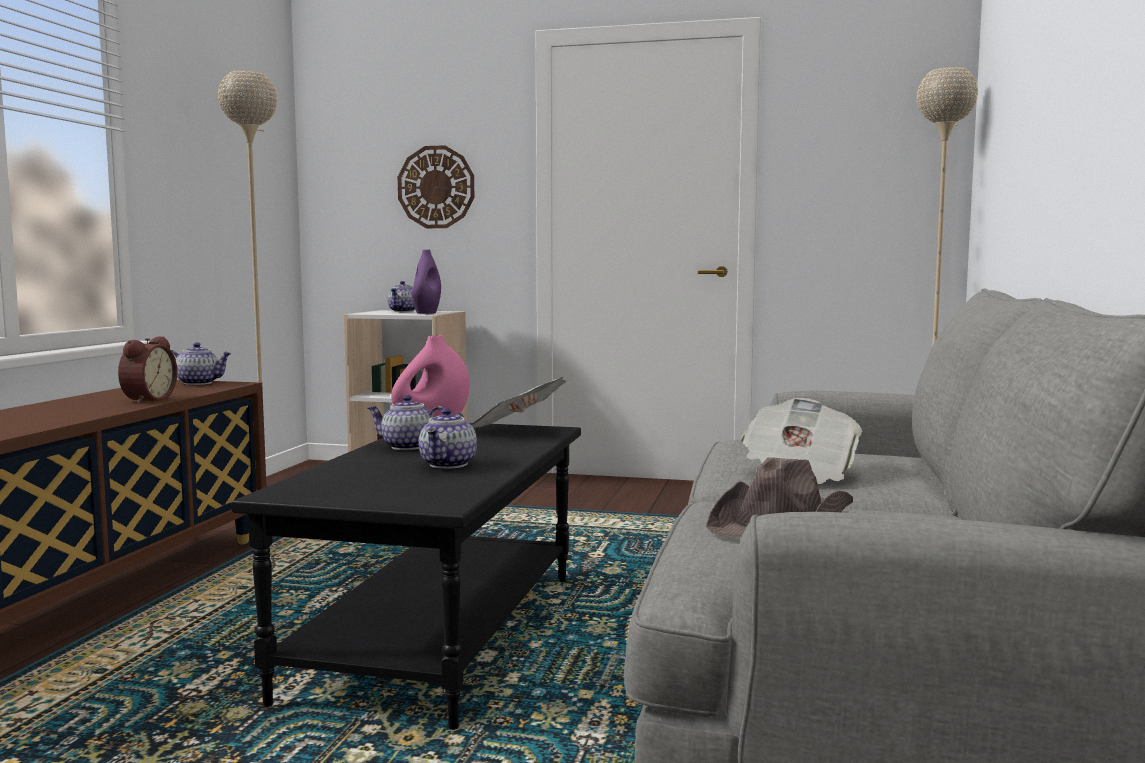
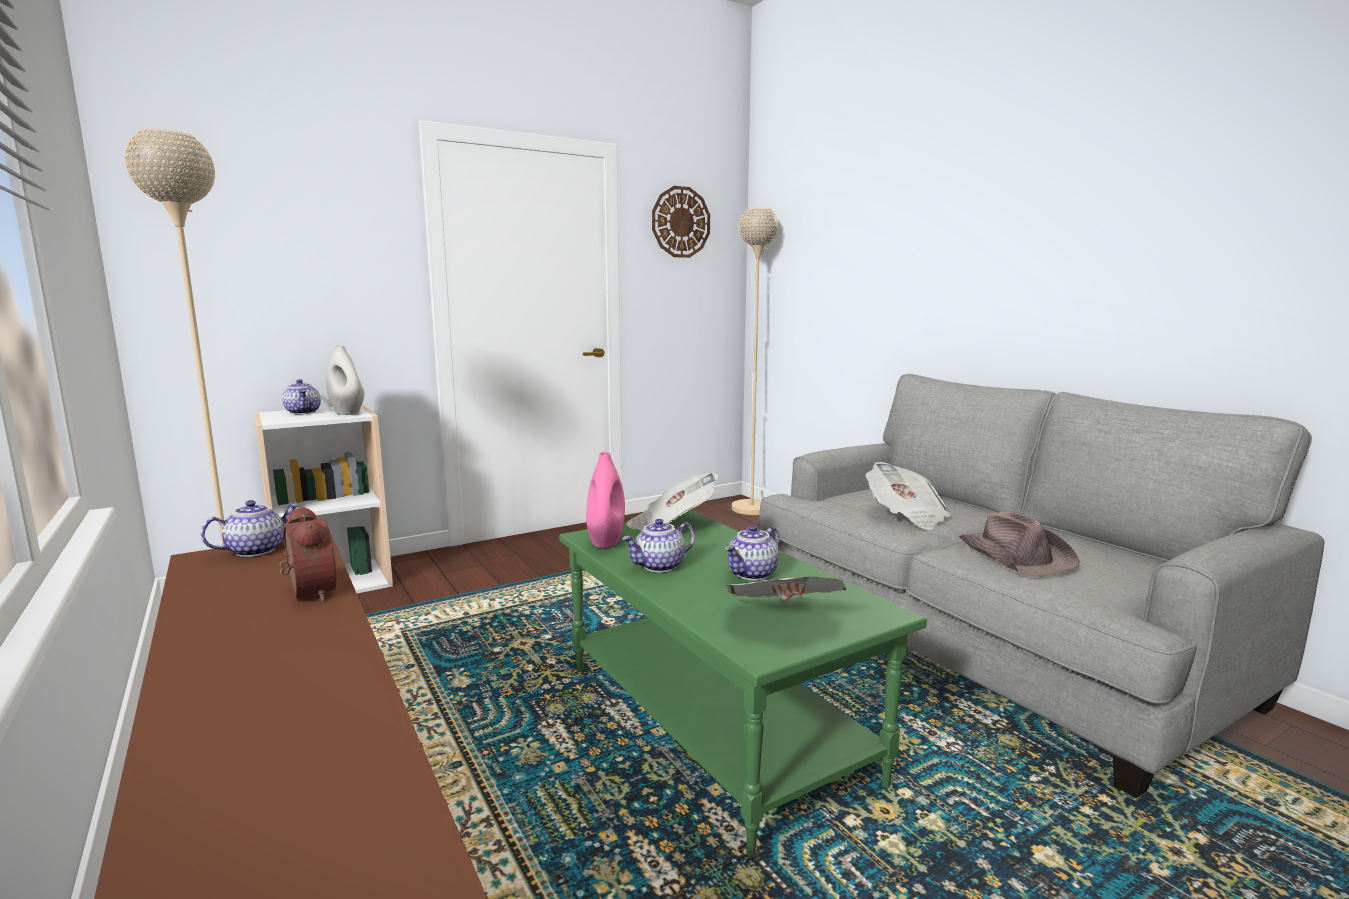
camera: 45 degrees left, 5 degrees up
(359, 486) = (783, 620): none -> newspaper
(426, 313) = (347, 413): purple vase -> white vase
(436, 187) = (315, 274): wall clock -> wall clock (680, 222)
(442, 636) = (716, 722): black coffee table -> green coffee table
(449, 465) = (753, 574): teapot -> teapot turned 75 degrees clockwise

